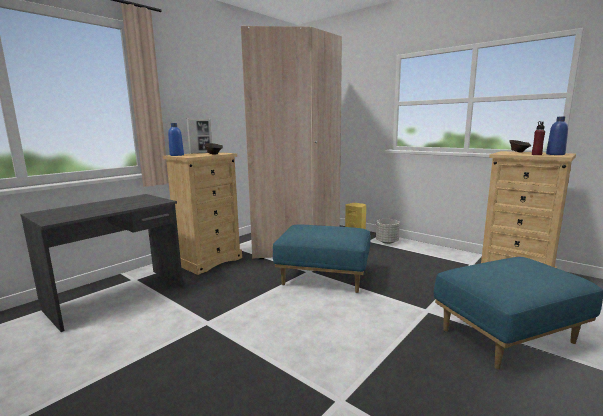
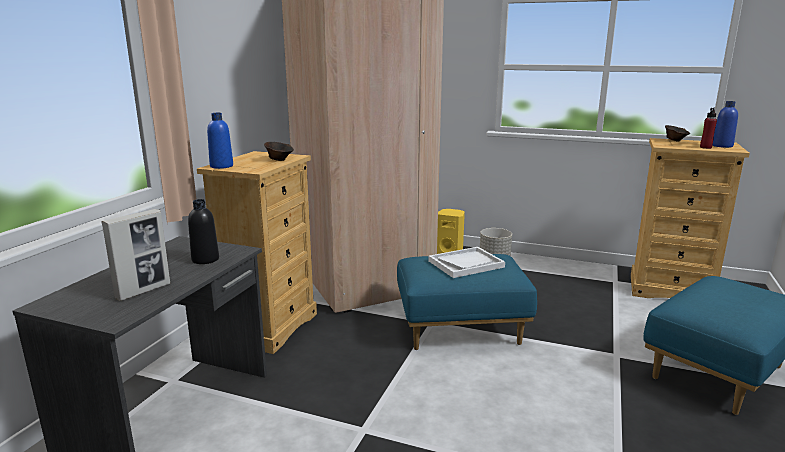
camera: 20 degrees left, 5 degrees up
(139, 203) = (205, 259): none -> black bottle
(201, 153) = (248, 157): picture frame -> picture frame (143, 291)
(326, 230) = (466, 264): none -> white tray

